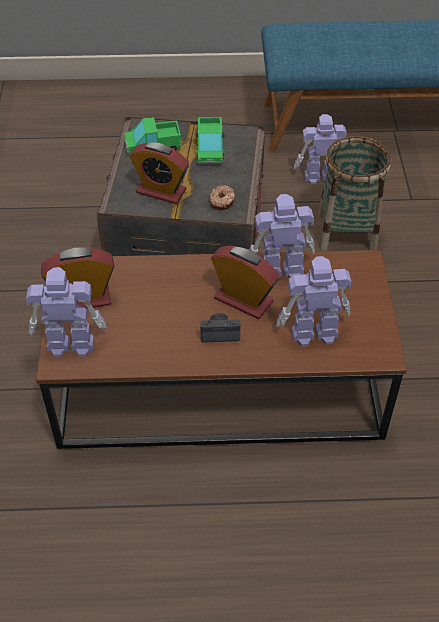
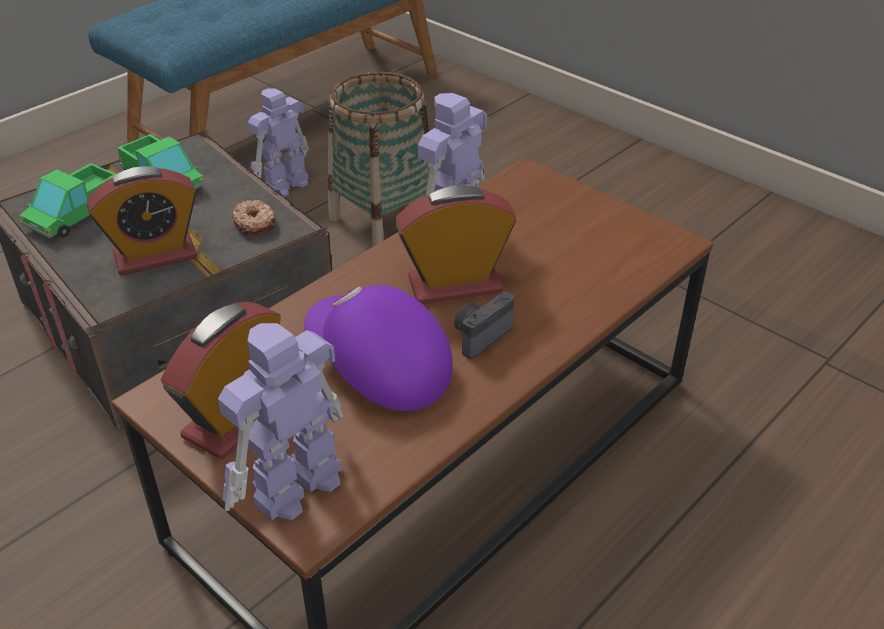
camera: 45 degrees left, 10 degrees down
(159, 317) = (378, 369): none -> purple cap
(312, 333) = (578, 268): toy robot -> none

